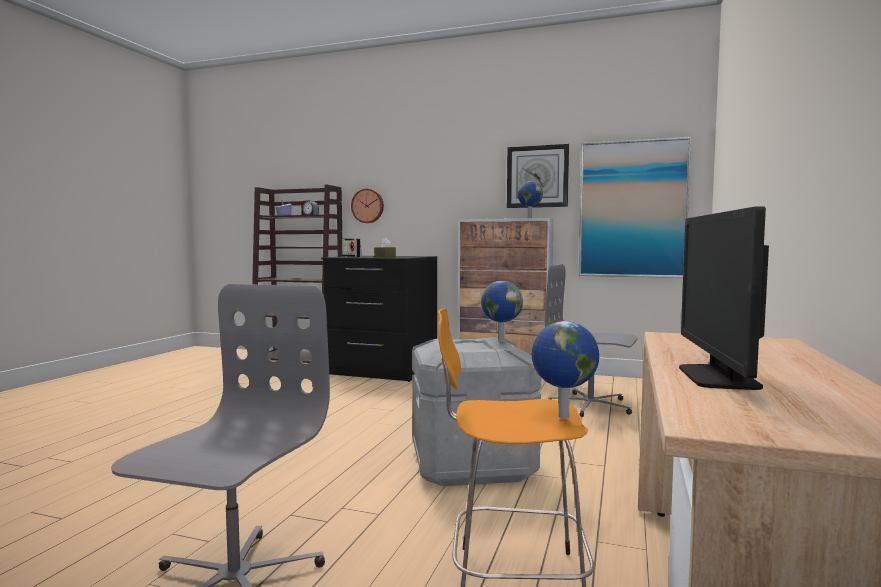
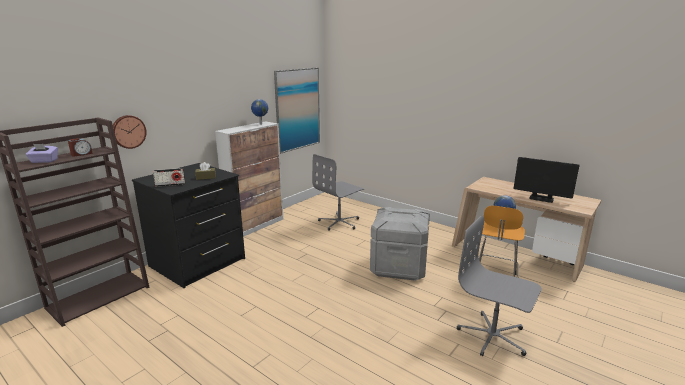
camera: 70 degrees left, 15 degrees up
(500, 341) = (398, 208): globe -> none
(537, 176) = (253, 93): wall clock -> none

